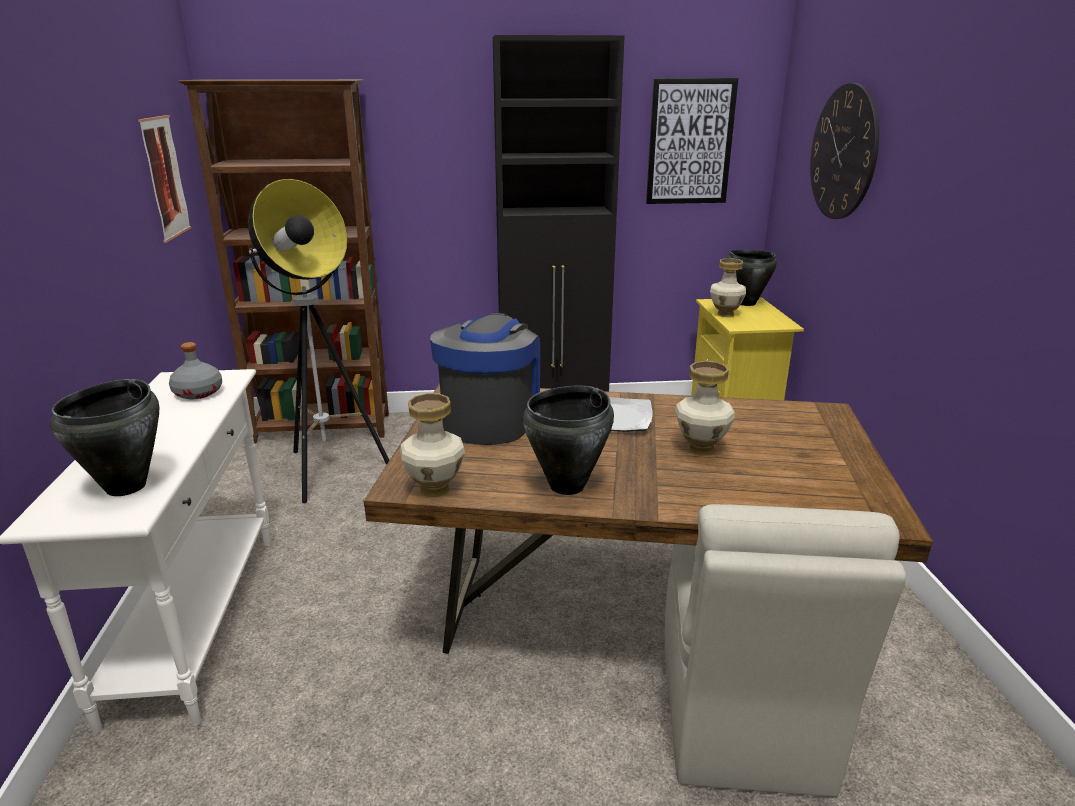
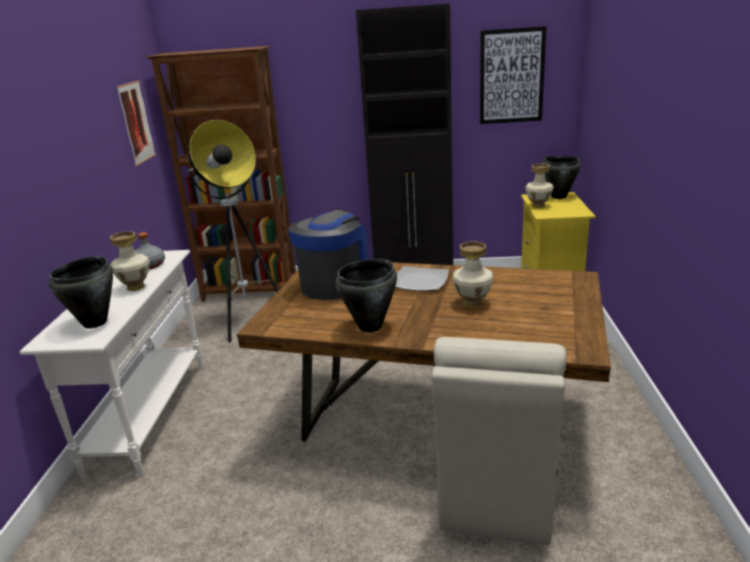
camera: 10 degrees right, 0 degrees up
(434, 488) = (283, 327): vase -> vase (136, 287)
(843, 152) = (614, 82): wall clock -> none

